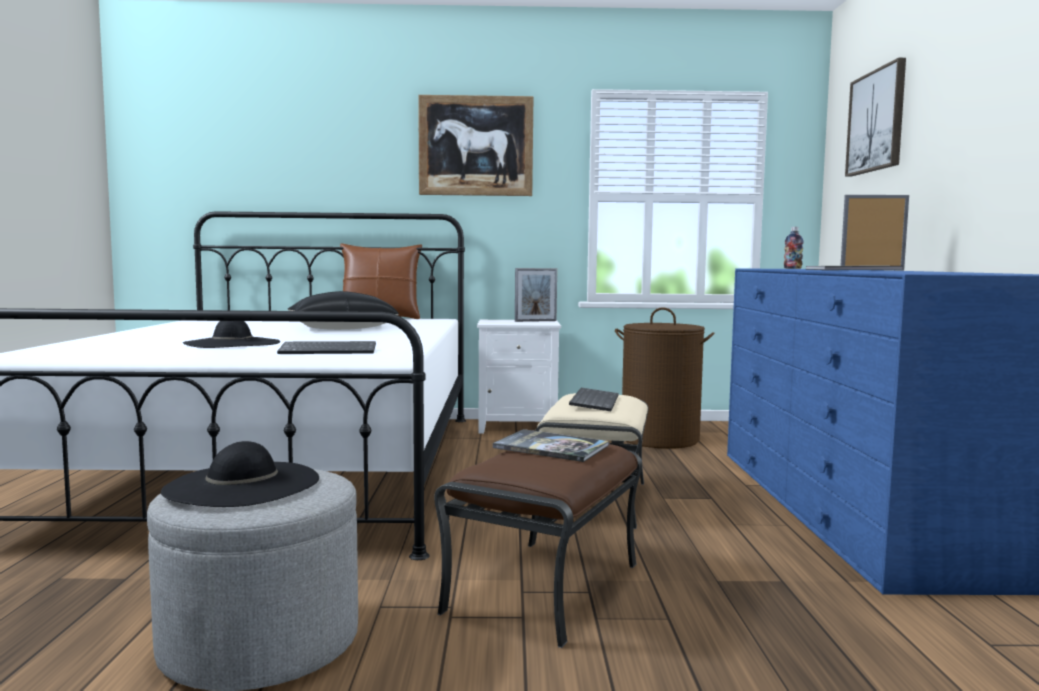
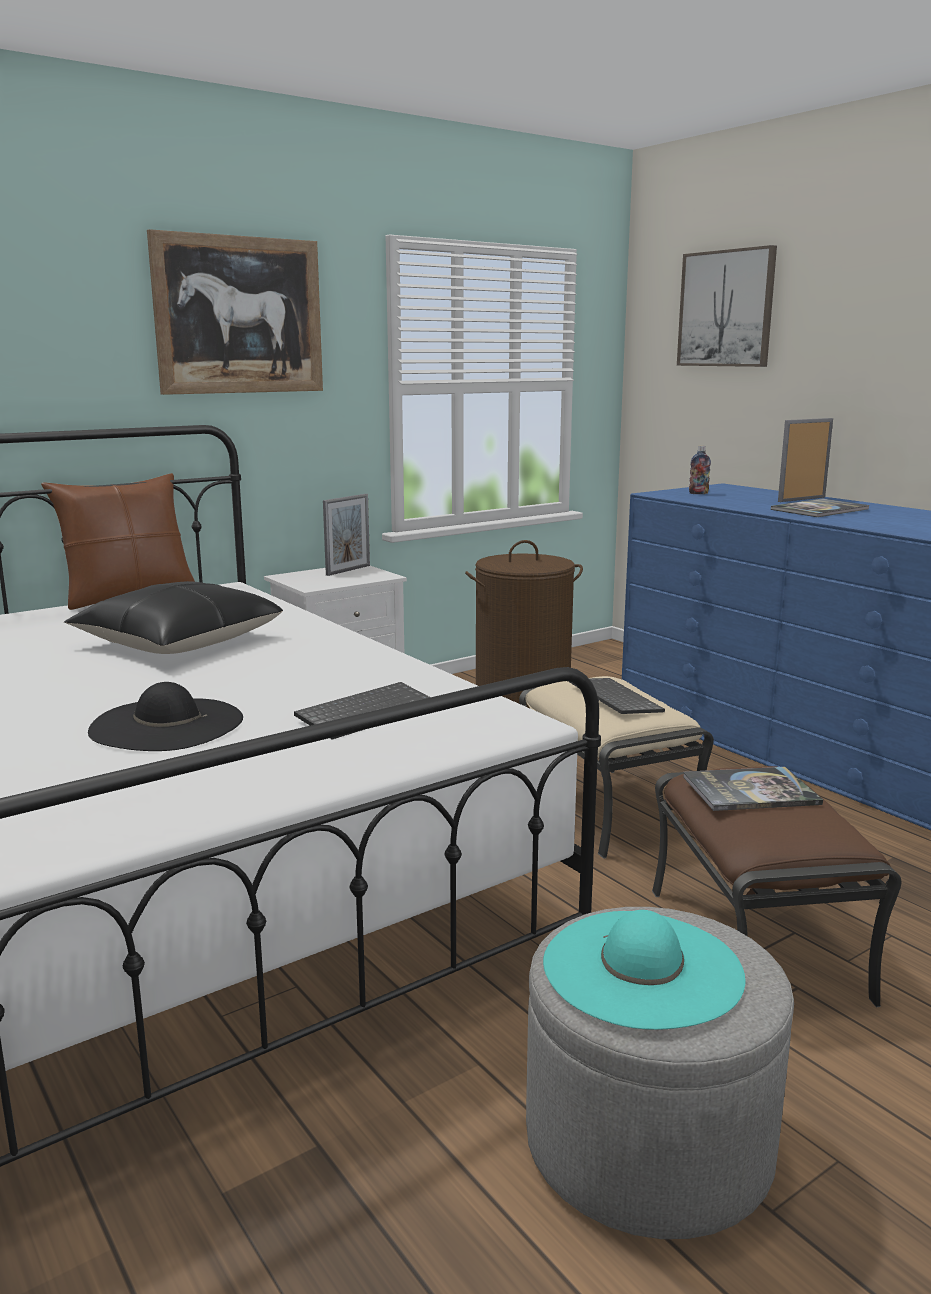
camera: 35 degrees left, 10 degrees up
(242, 484) = (642, 968): black hat -> turquoise hat

